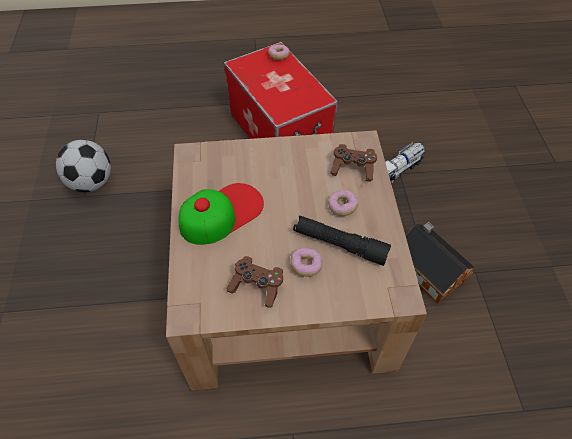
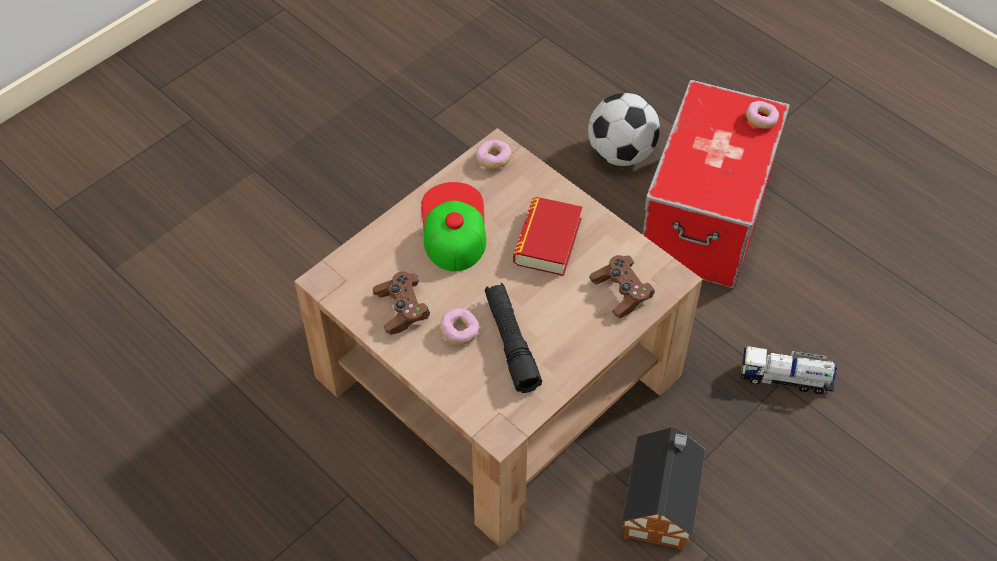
camera: 50 degrees right, 0 degrees up
(91, 182) = (451, 110): football -> football (621, 153)
(221, 213) = (453, 226): cap -> cap turned 105 degrees counterclockwise
(282, 176) = (547, 241): none -> book
(342, 207) = (560, 315): donut -> donut (493, 160)

